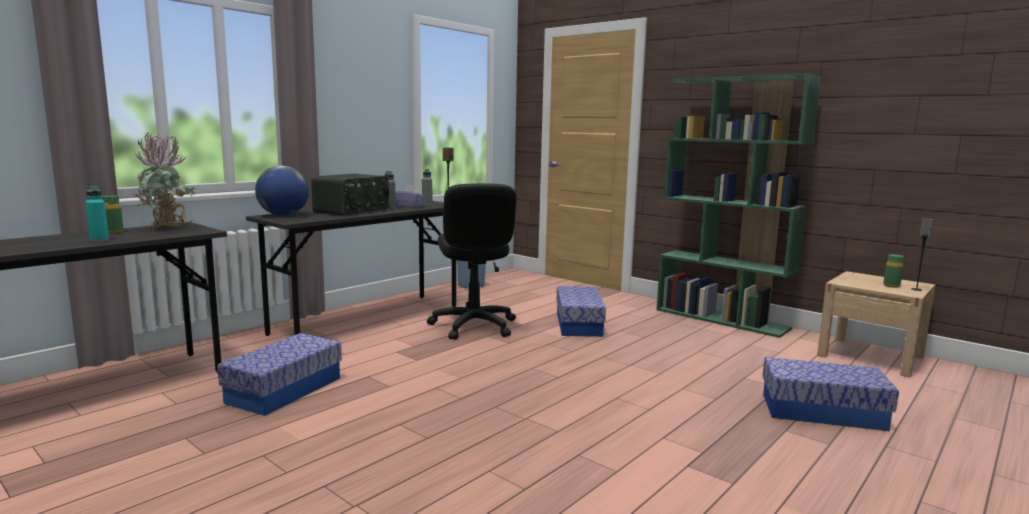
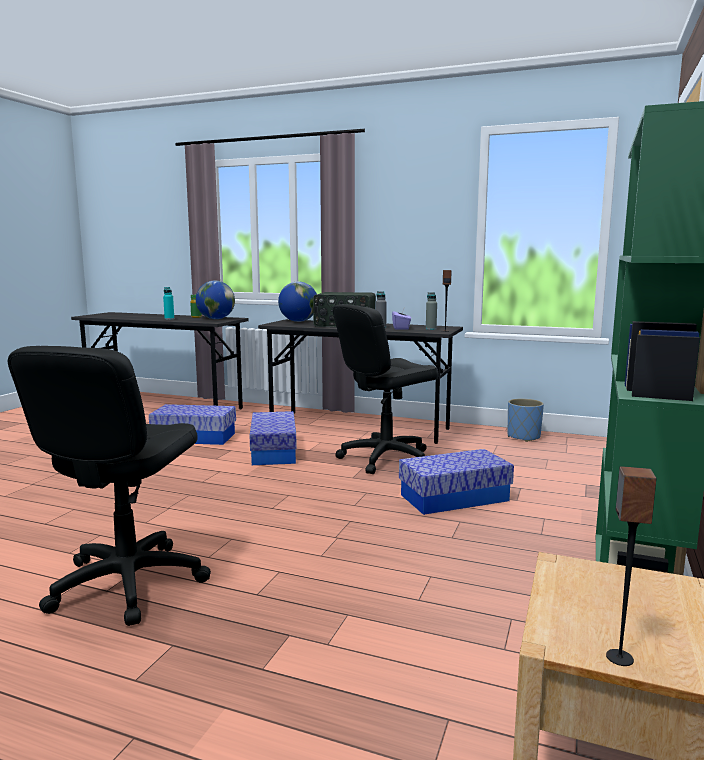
camera: 70 degrees right, 0 degrees up
(168, 229) = (216, 319): potted plant -> globe
(691, 443) = (127, 583): none -> black office chair
(822, 411) = (246, 681): storage box -> storage box (273, 451)
(891, 286) = (613, 624): green bottle -> none

